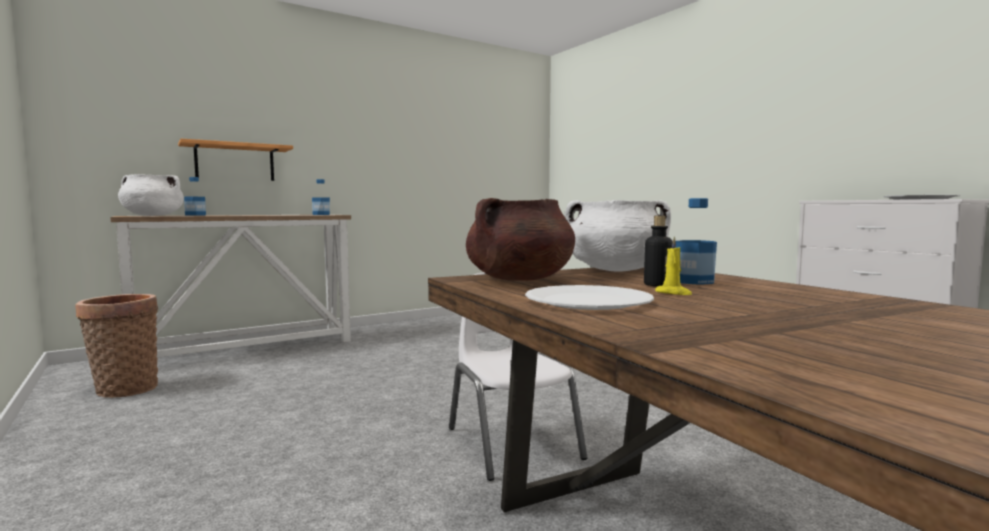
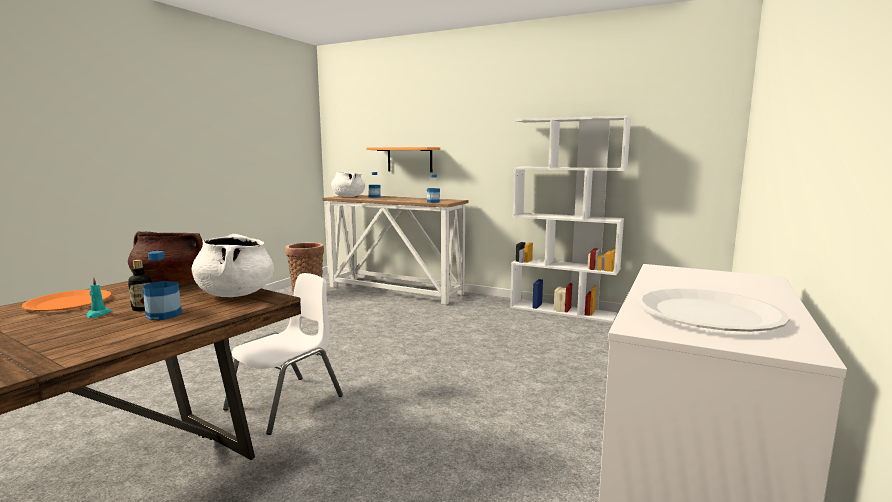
camera: 60 degrees right, 5 degrees up
(450, 318) = (563, 311): none -> white bookcase
(588, 301) = (68, 303): white plate -> orange plate
(673, 293) = (98, 314): yellow candle -> turquoise candle

